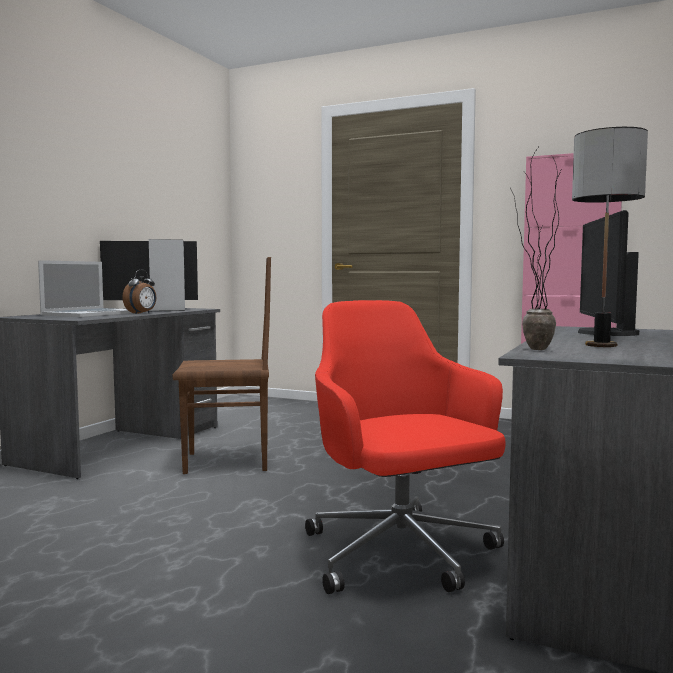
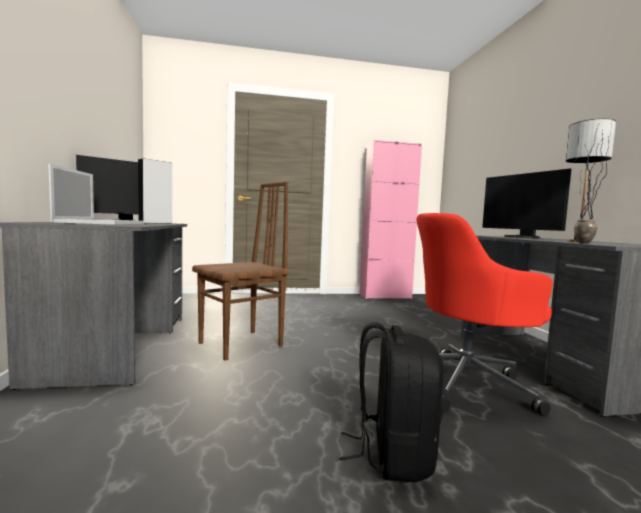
camera: 35 degrees left, 0 degrees up
(141, 313) = (153, 224): alarm clock -> none
(166, 582) = (392, 454): none -> black backpack
(401, 554) = (466, 383): red office chair -> red office chair turned 45 degrees counterclockwise

